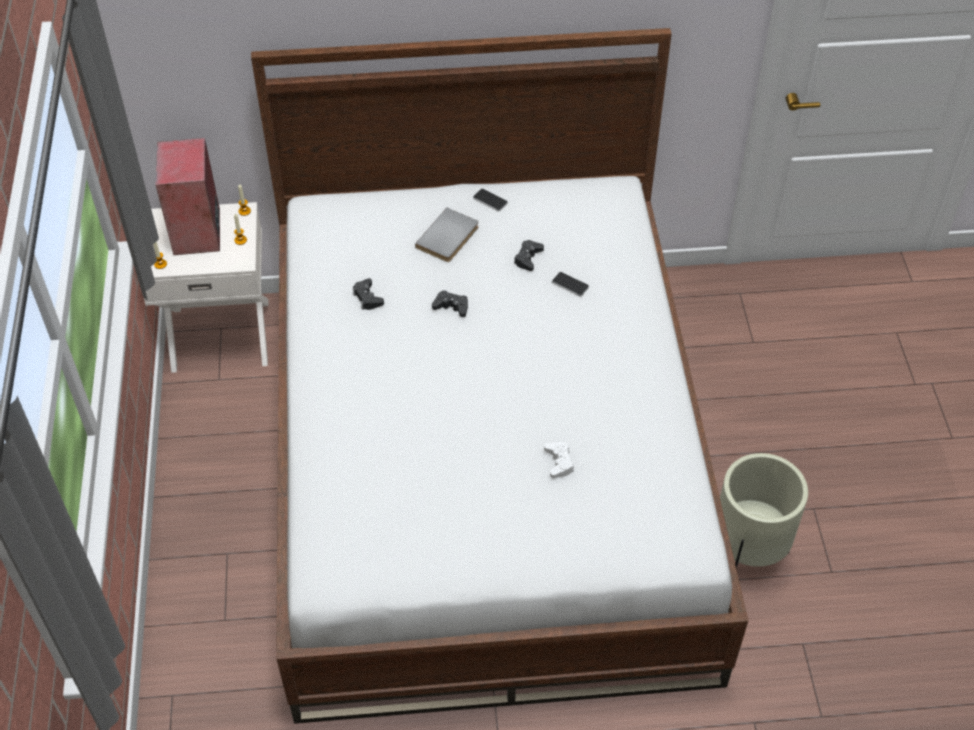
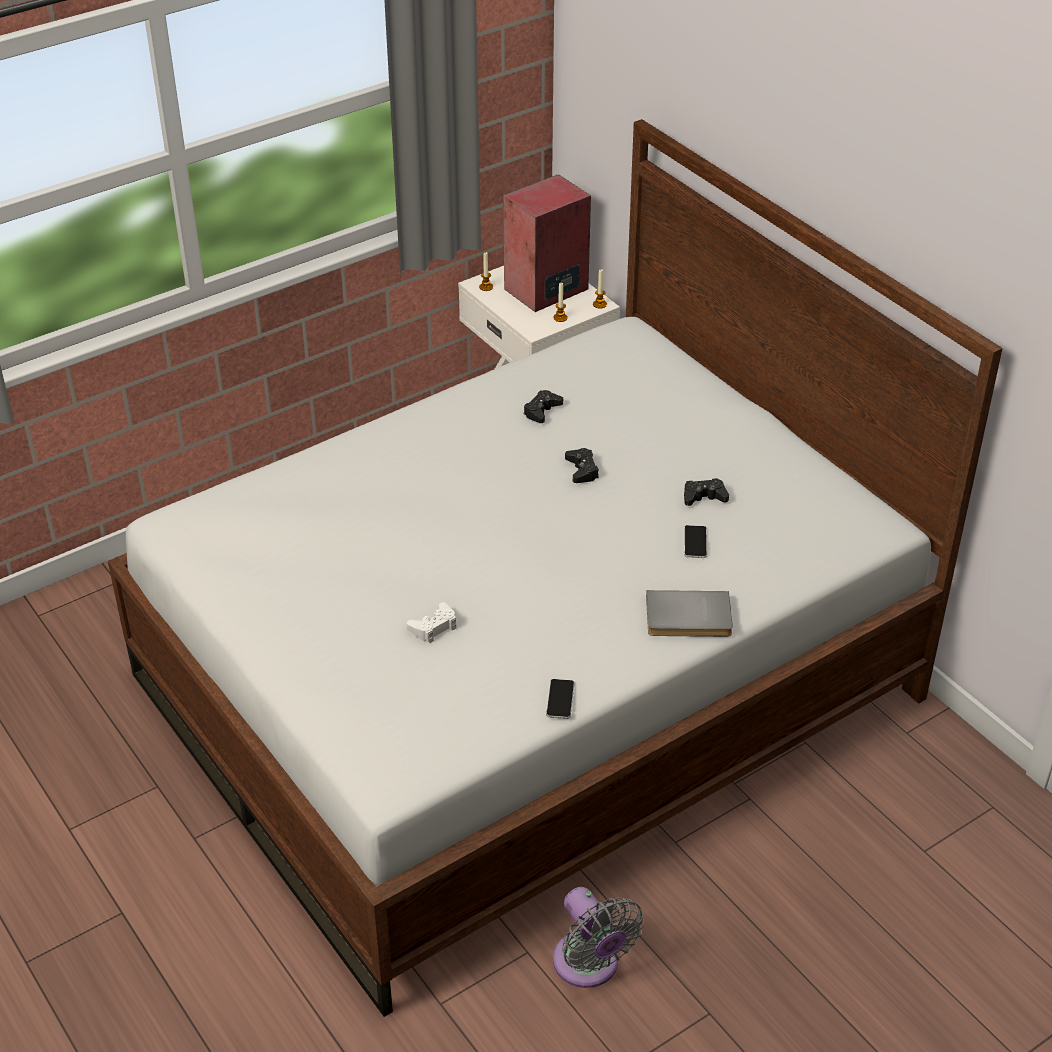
camera: 60 degrees right, 10 degrees down
(449, 238) = (677, 431): grey book -> grey book (688, 618)
(490, 200) = (762, 438): phone -> phone (560, 699)
(747, 552) = (589, 966): beige planter -> grey fan

